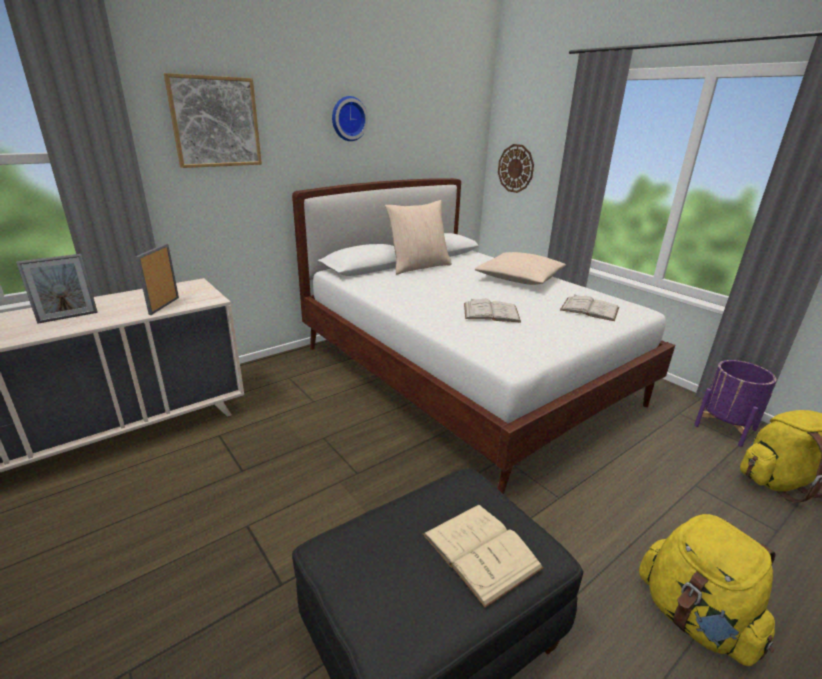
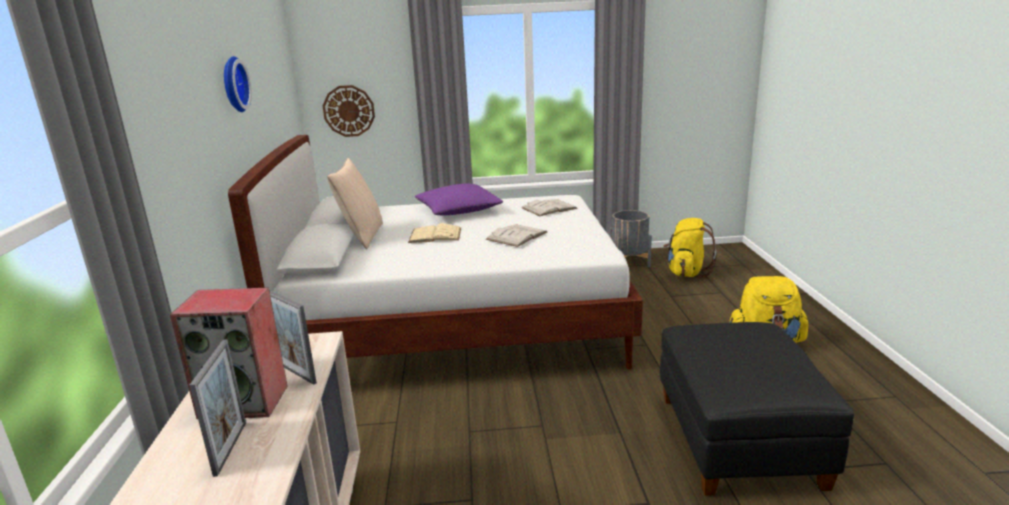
camera: 55 degrees left, 5 degrees down
(124, 305) = (245, 401): none -> speaker
(215, 122) = (158, 116): picture -> none
(480, 551) = (757, 342): beige book -> beige book (435, 235)
(519, 278) = (458, 210): beige pillow -> purple pillow
(725, 427) = (629, 262): purple planter -> grey planter

